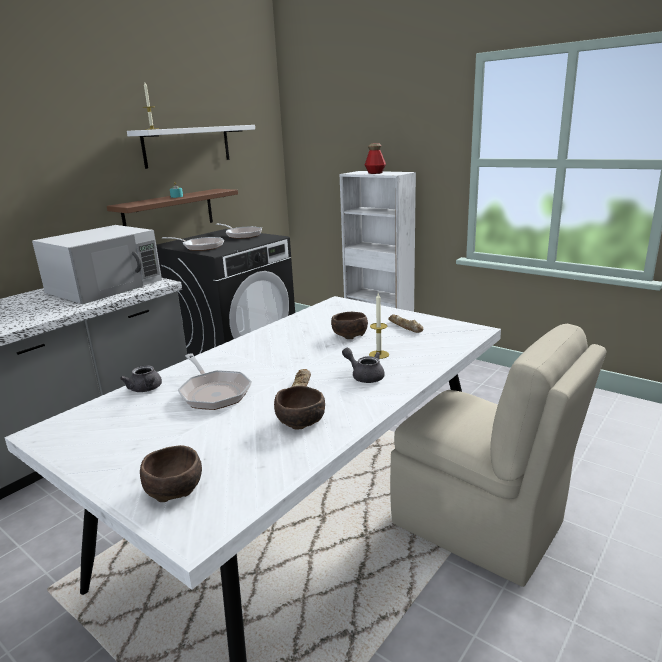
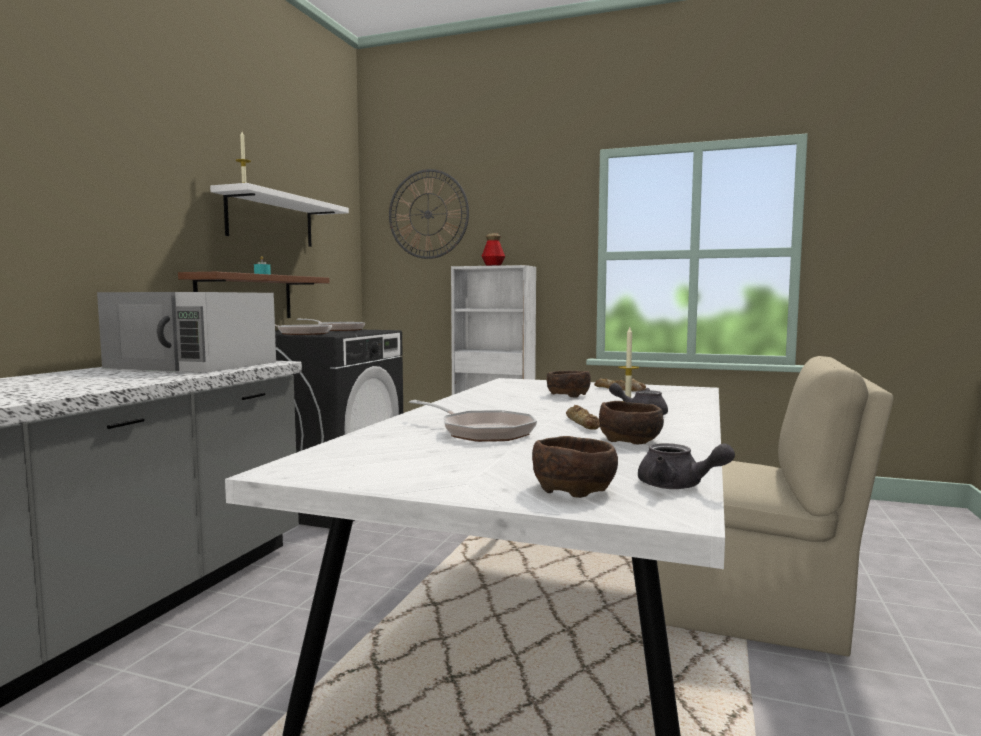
camera: 20 degrees left, 15 degrees down
(106, 286) = (194, 365): white microwave -> white microwave turned 90 degrees clockwise
(146, 389) = (382, 435): grey teapot -> grey teapot (678, 486)
(331, 119) = (428, 214): none -> wall clock

